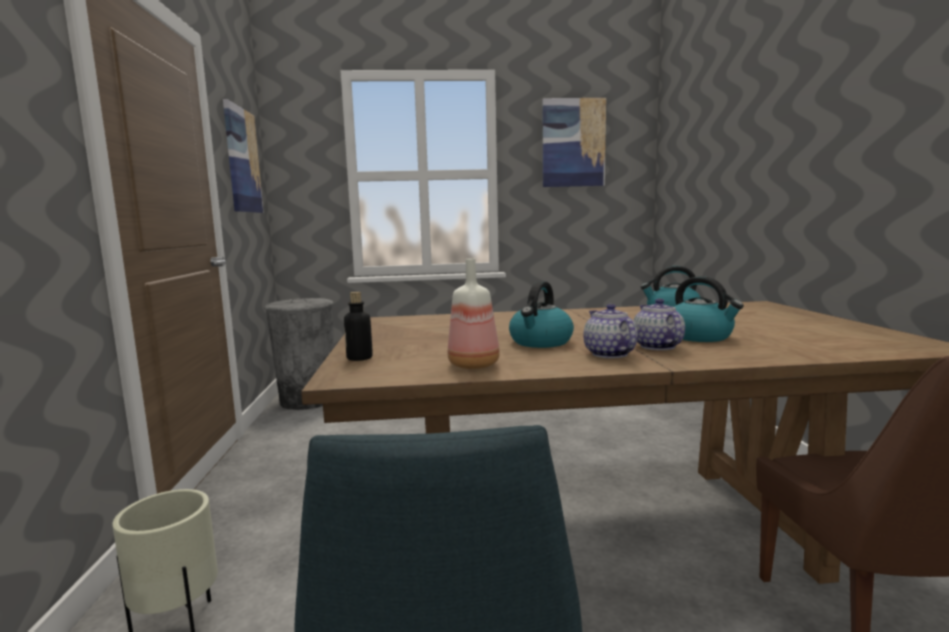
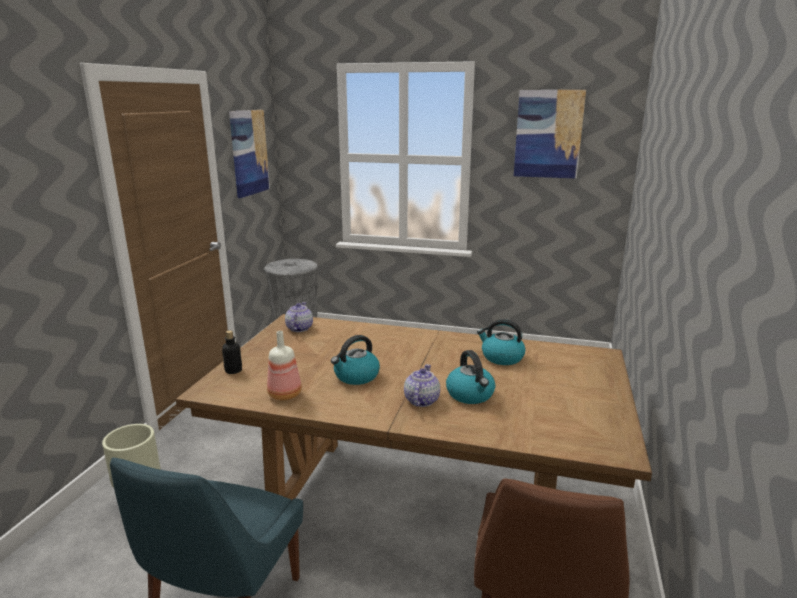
camera: 20 degrees right, 10 degrees up
(608, 354) = (377, 402): teapot -> teapot (299, 328)

